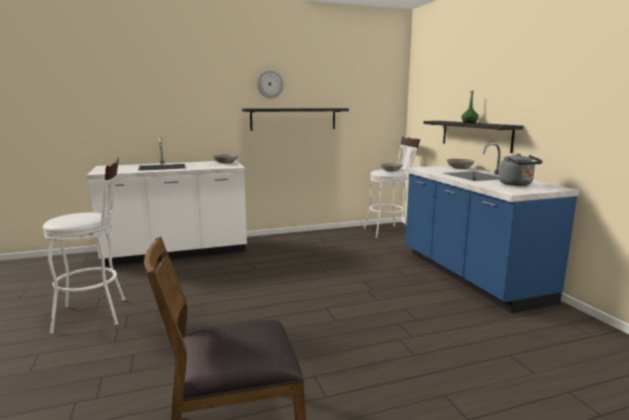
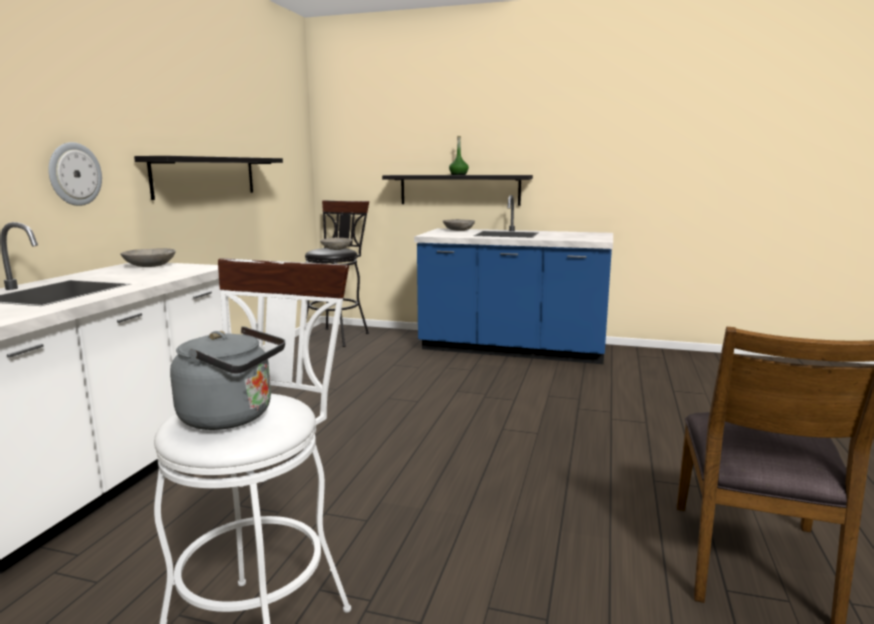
camera: 55 degrees left, 0 degrees up
(270, 84) = (170, 111): wall clock -> wall clock (74, 174)
(389, 231) = (338, 335): white stool -> black stool
(517, 184) = (569, 235): grey kettle -> grey kettle (232, 417)

